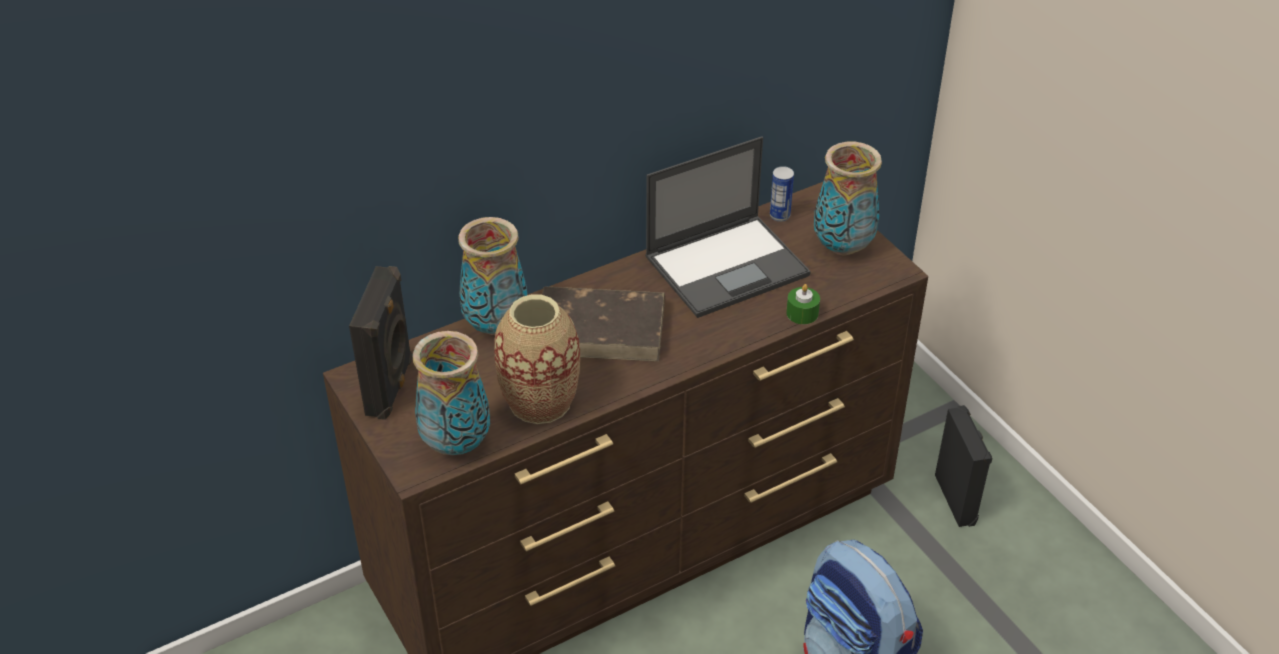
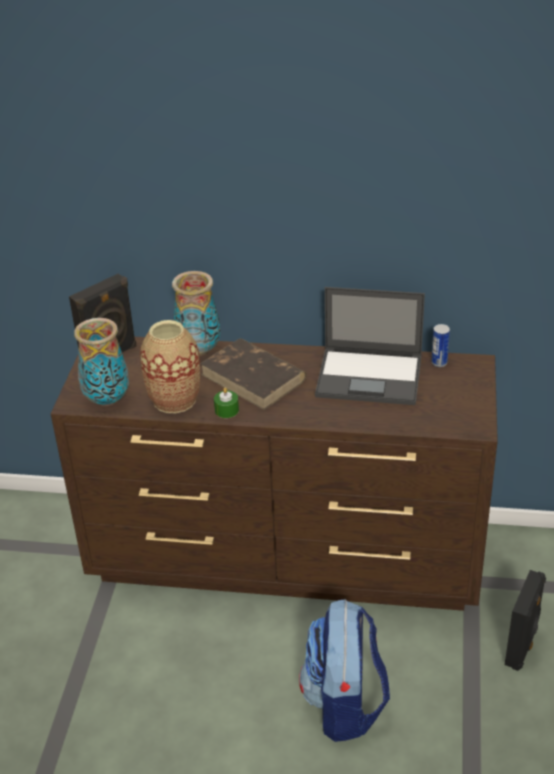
camera: 40 degrees right, 5 degrees down
(802, 313) = (383, 424): green candle -> green candle (226, 410)
(843, 247) = (459, 398): vase -> none

